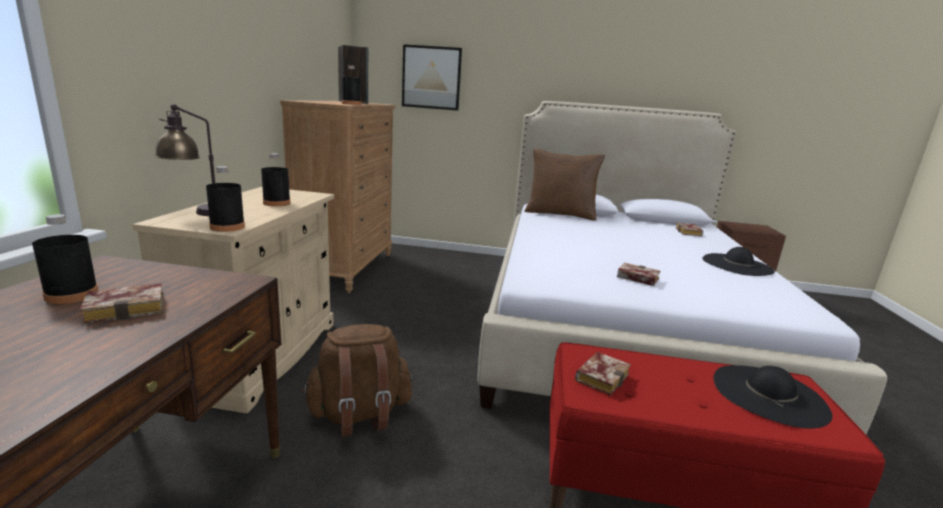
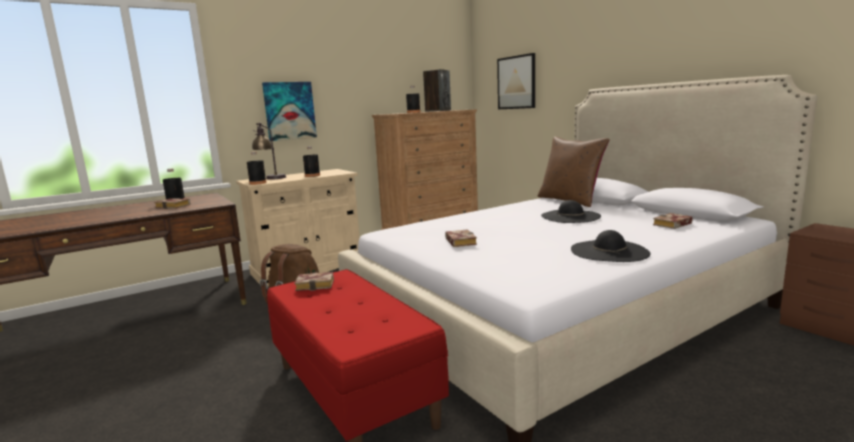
camera: 50 degrees right, 5 degrees down
(184, 83) = (289, 111): none -> picture
(769, 394) = (376, 321): black hat -> black hat (570, 216)

